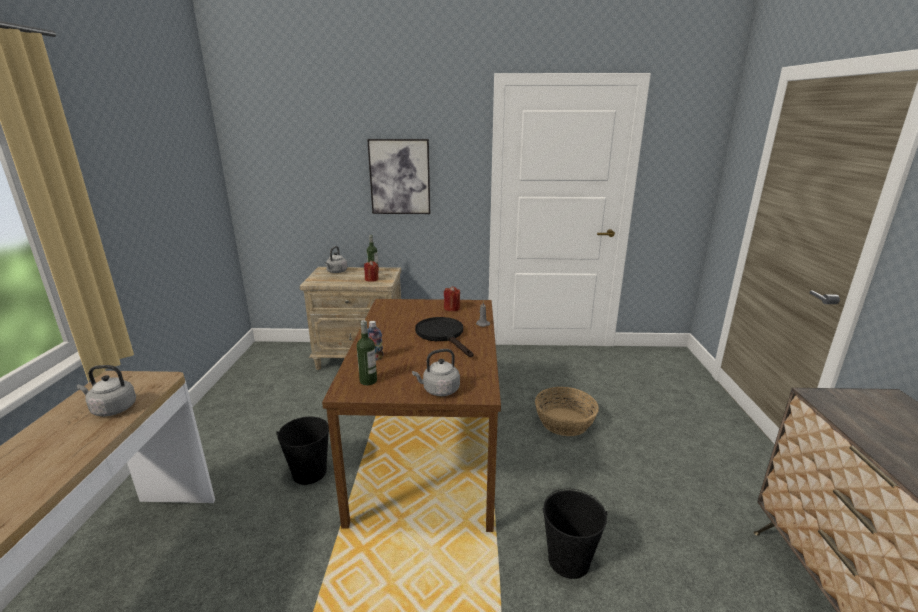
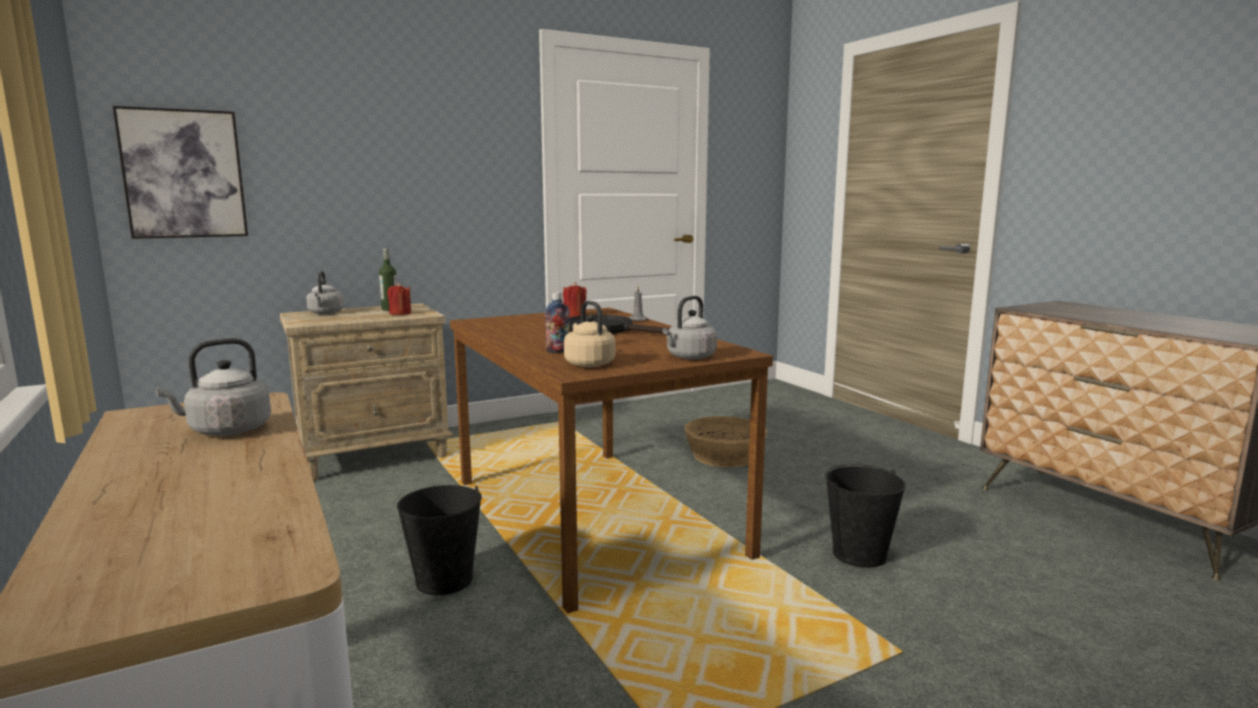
camera: 30 degrees left, 10 degrees down
(368, 381) = (588, 364): bottle -> beige kettle
(400, 177) = (415, 164): picture -> picture (184, 174)

